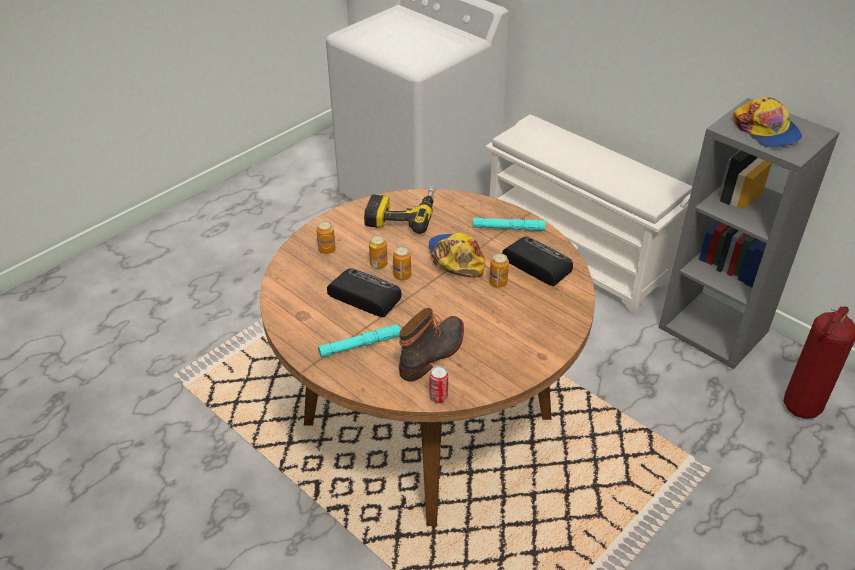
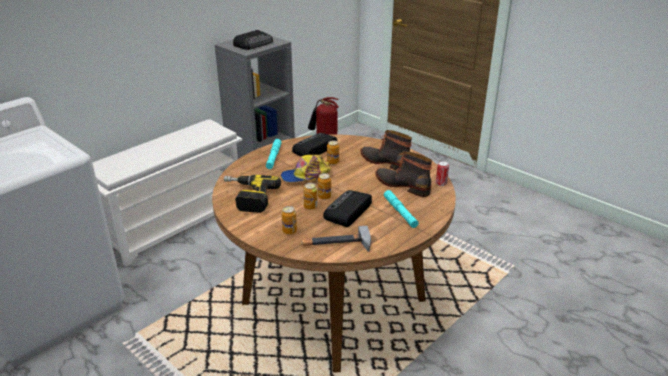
camera: 90 degrees left, 10 degrees down
(296, 286) = (336, 243): none -> hammer
(503, 338) = (386, 162): none -> boot
(766, 131) = (254, 44): cap -> radio

